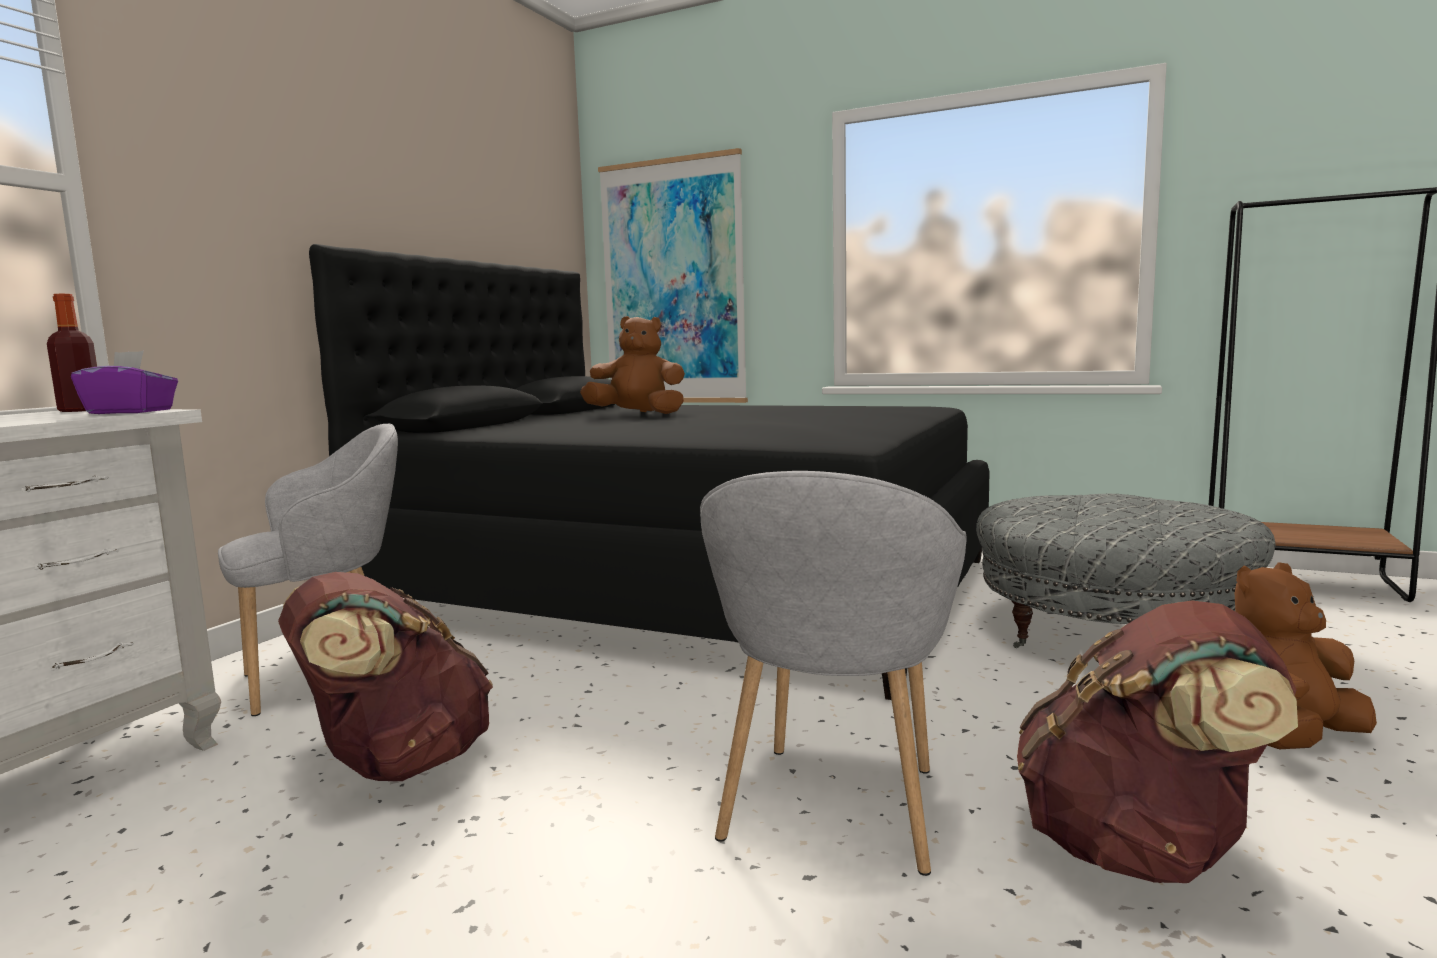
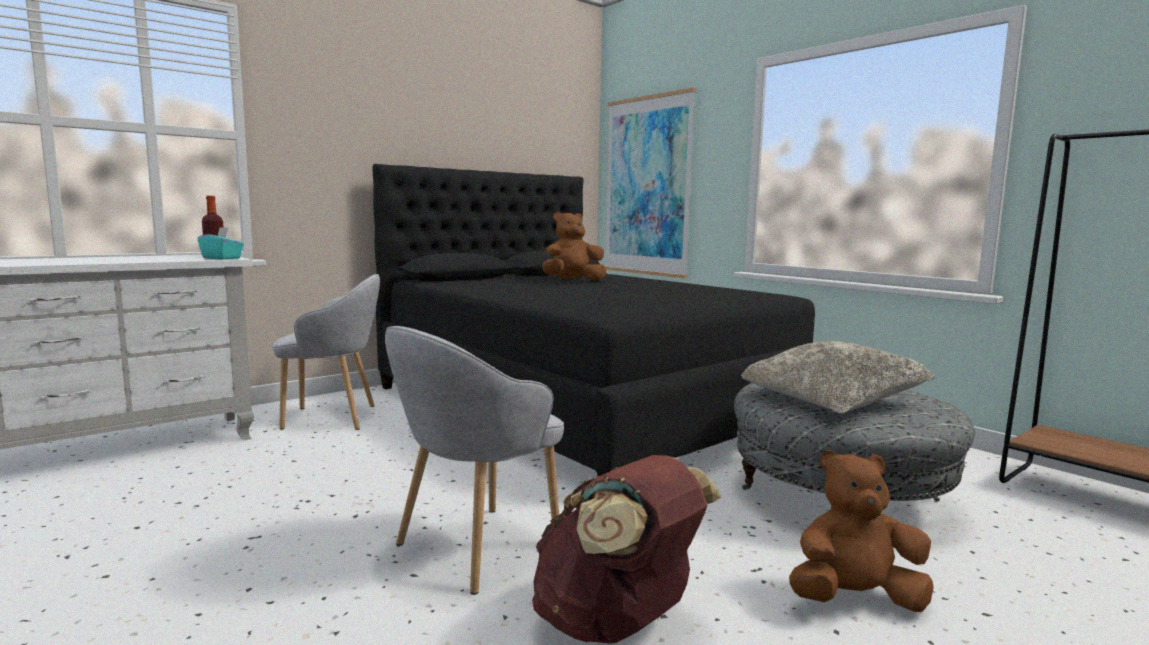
camera: 25 degrees right, 0 degrees up
(131, 412) = (222, 258): purple tissue box -> turquoise tissue box
(396, 764) = (308, 467): brown backpack -> none
(638, 414) = (572, 281): brown plush toy -> brown plush toy turned 60 degrees counterclockwise
(1110, 515) = (830, 398): none -> beige pillow

